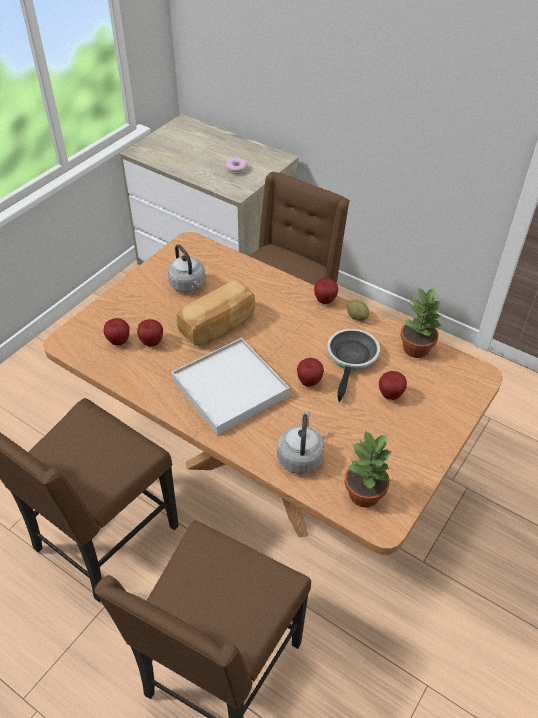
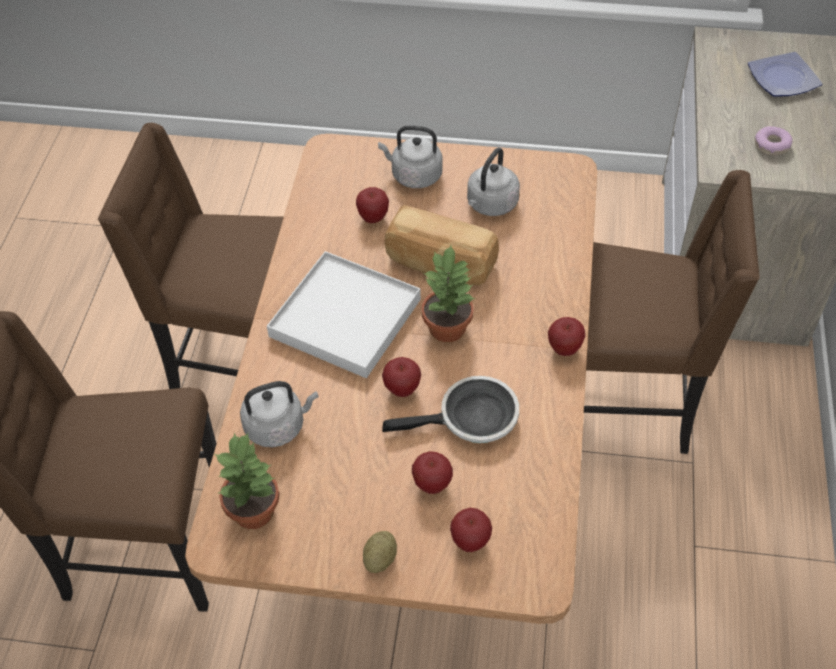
camera: 65 degrees right, 5 degrees up
(119, 341) = (356, 190): apple -> apple (470, 542)
(131, 309) = (414, 175): none -> grey kettle
(193, 144) = (784, 79): none -> plate
(356, 317) = (558, 395): potato -> potato (380, 559)
(416, 348) = (542, 486): potted plant -> potted plant (448, 328)

